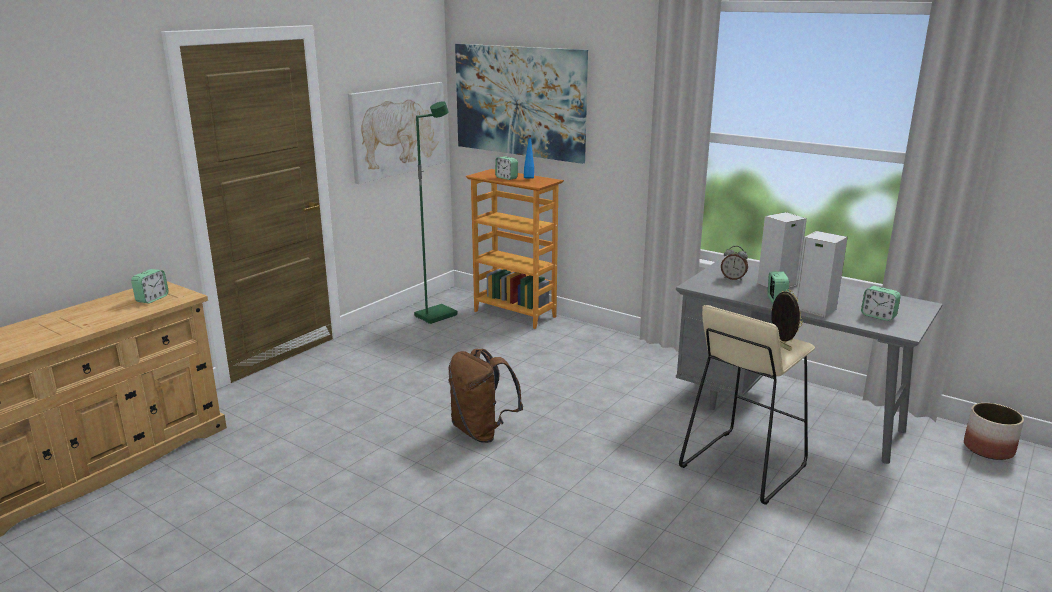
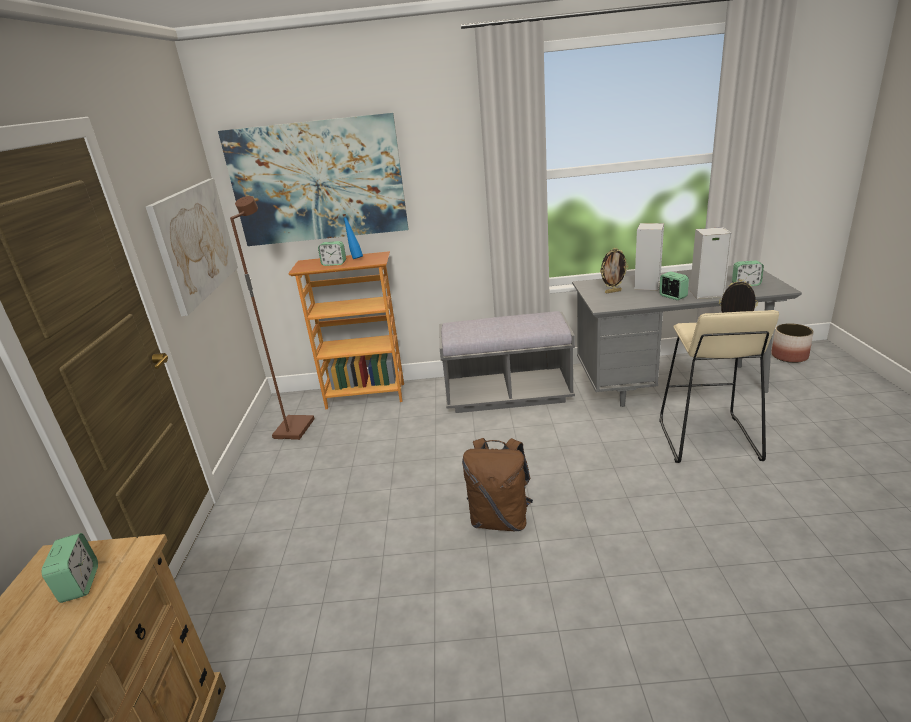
camera: 35 degrees left, 5 degrees up
(435, 315) = (293, 429): green floor lamp -> brown floor lamp
(624, 358) = (507, 395): none -> grey bench
(733, 278) = (613, 291): alarm clock -> picture frame

